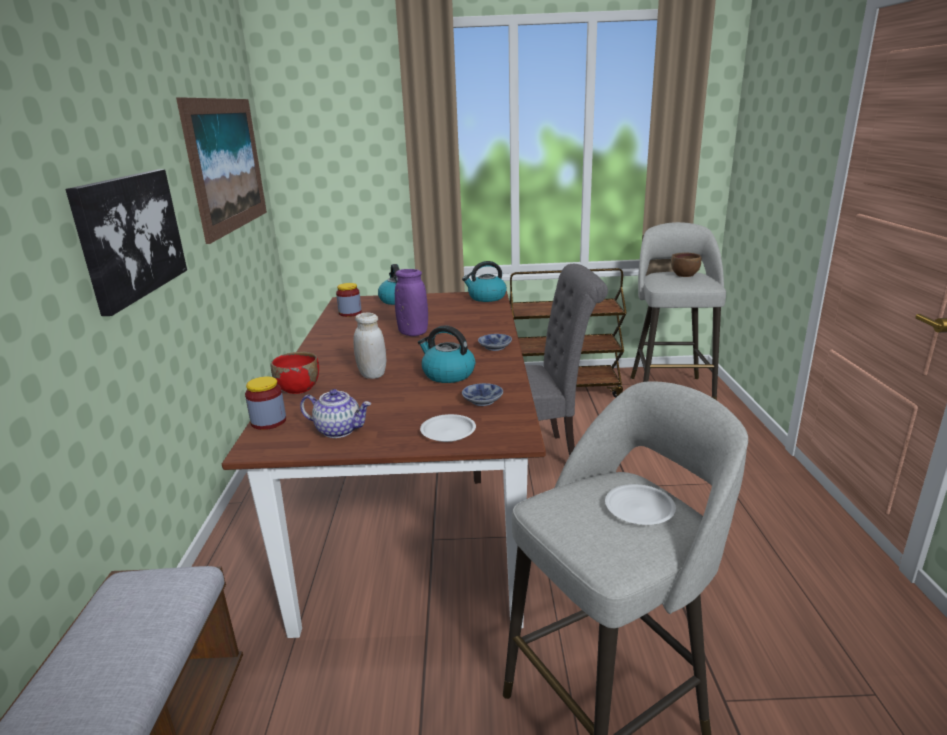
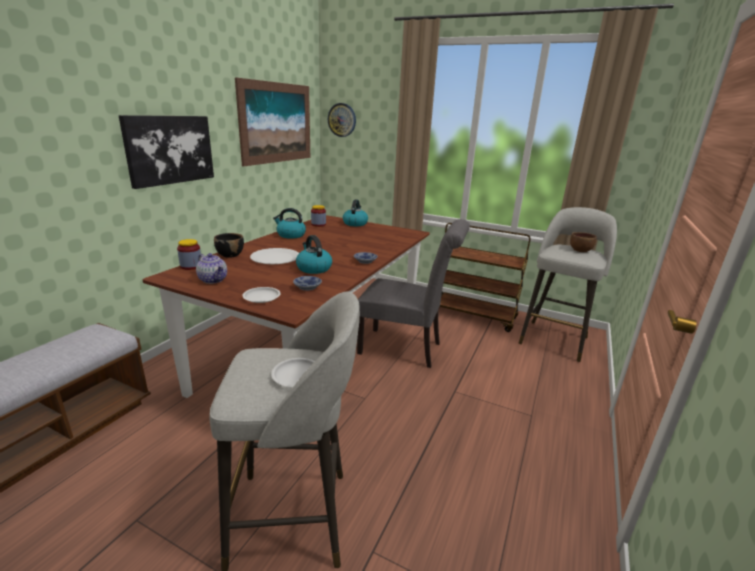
camera: 25 degrees right, 0 degrees up
(298, 388) = (230, 255): red bowl -> black bowl
(304, 147) = (342, 120): none -> wall clock
(372, 374) = (275, 258): white jar -> white plate
(413, 333) = (333, 242): purple vase -> none
(486, 297) = (409, 233): kettle -> kettle (290, 235)

